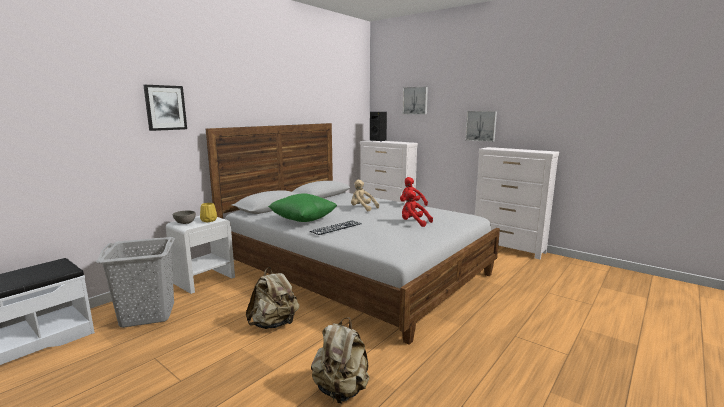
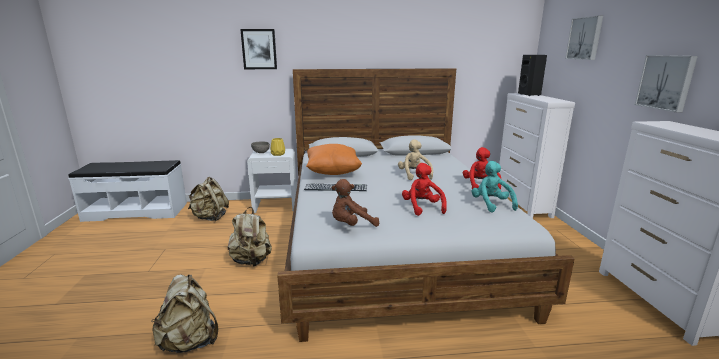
camera: 45 degrees right, 5 degrees up
(148, 314) = (210, 218): grey laundry basket -> beige backpack
(303, 220) = (333, 172): green pillow -> orange pillow
(405, 242) = (351, 225): none -> brown plush toy
(439, 212) = (491, 204): none -> turquoise plush toy

